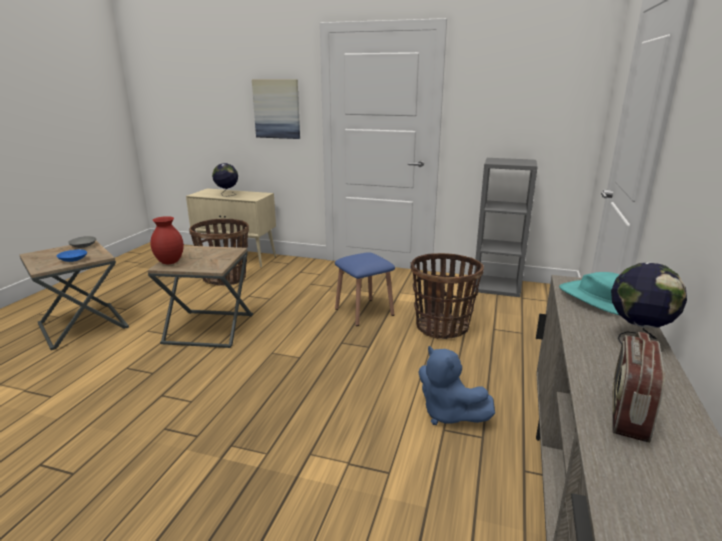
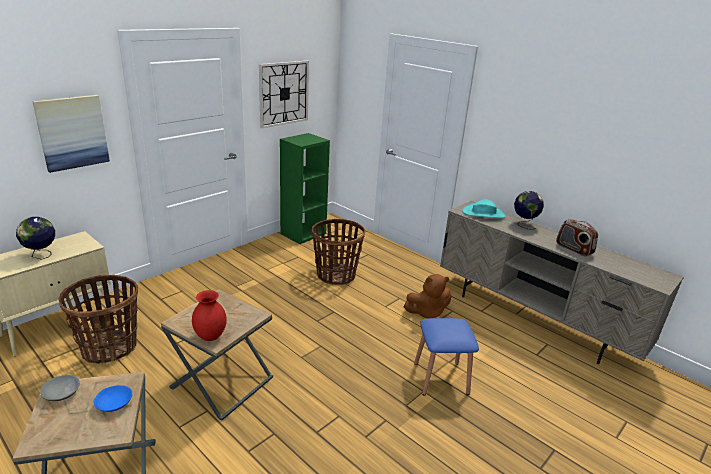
camera: 65 degrees left, 5 degrees up
(364, 312) = (281, 295): blue stool -> blue stool (441, 378)
(448, 414) = (427, 312): blue plush toy -> brown plush toy
(497, 286) = (303, 233): grey bookcase -> green bookcase
(504, 102) = (284, 93): none -> wall clock

